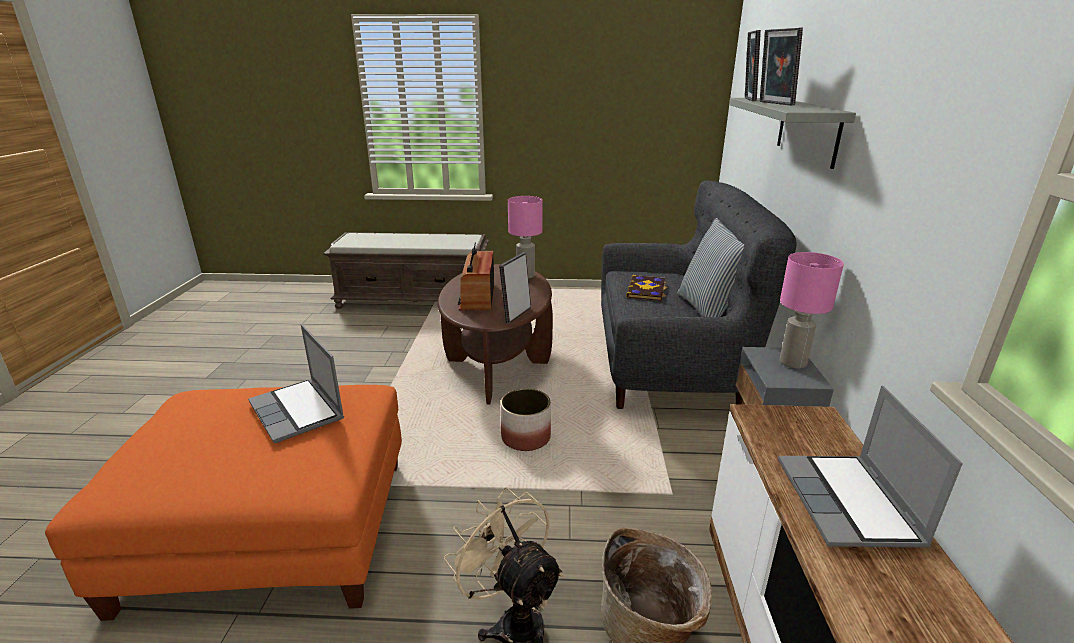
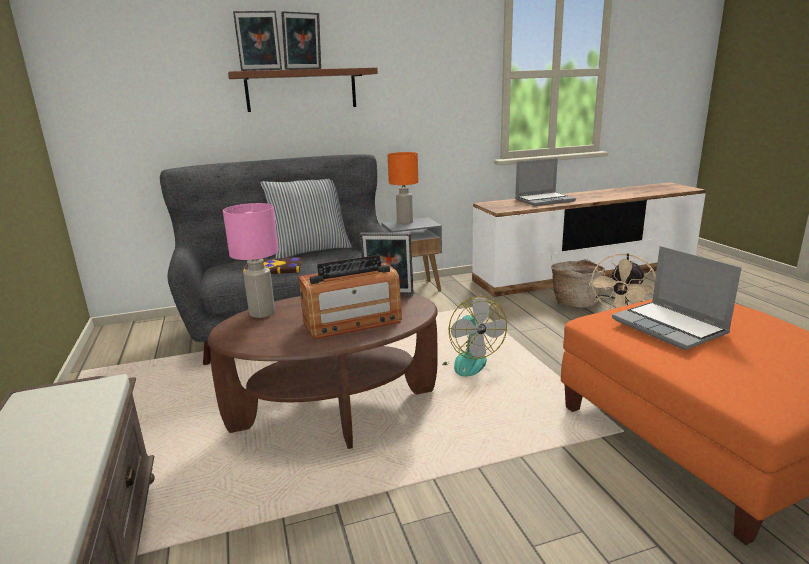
camera: 110 degrees left, 5 degrees down
(298, 411) = (670, 327): laptop -> laptop turned 120 degrees clockwise
(526, 438) = (465, 361): planter -> fan
(793, 363) = (405, 222): pink table lamp -> orange table lamp
(807, 130) = (301, 90): grey shelf -> brown shelf

